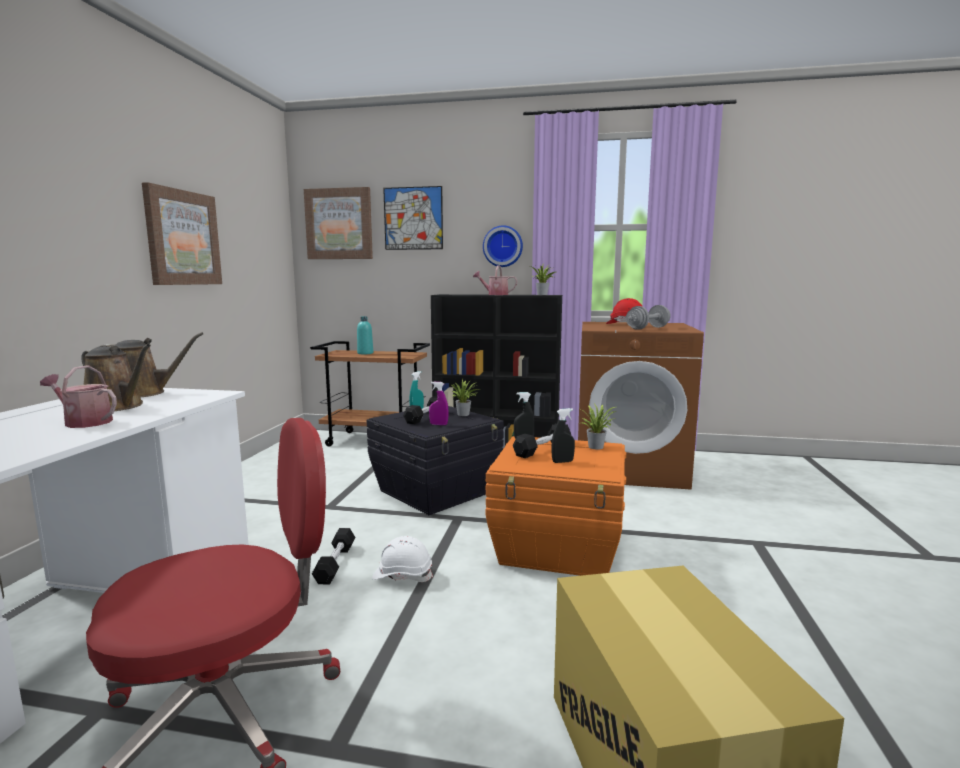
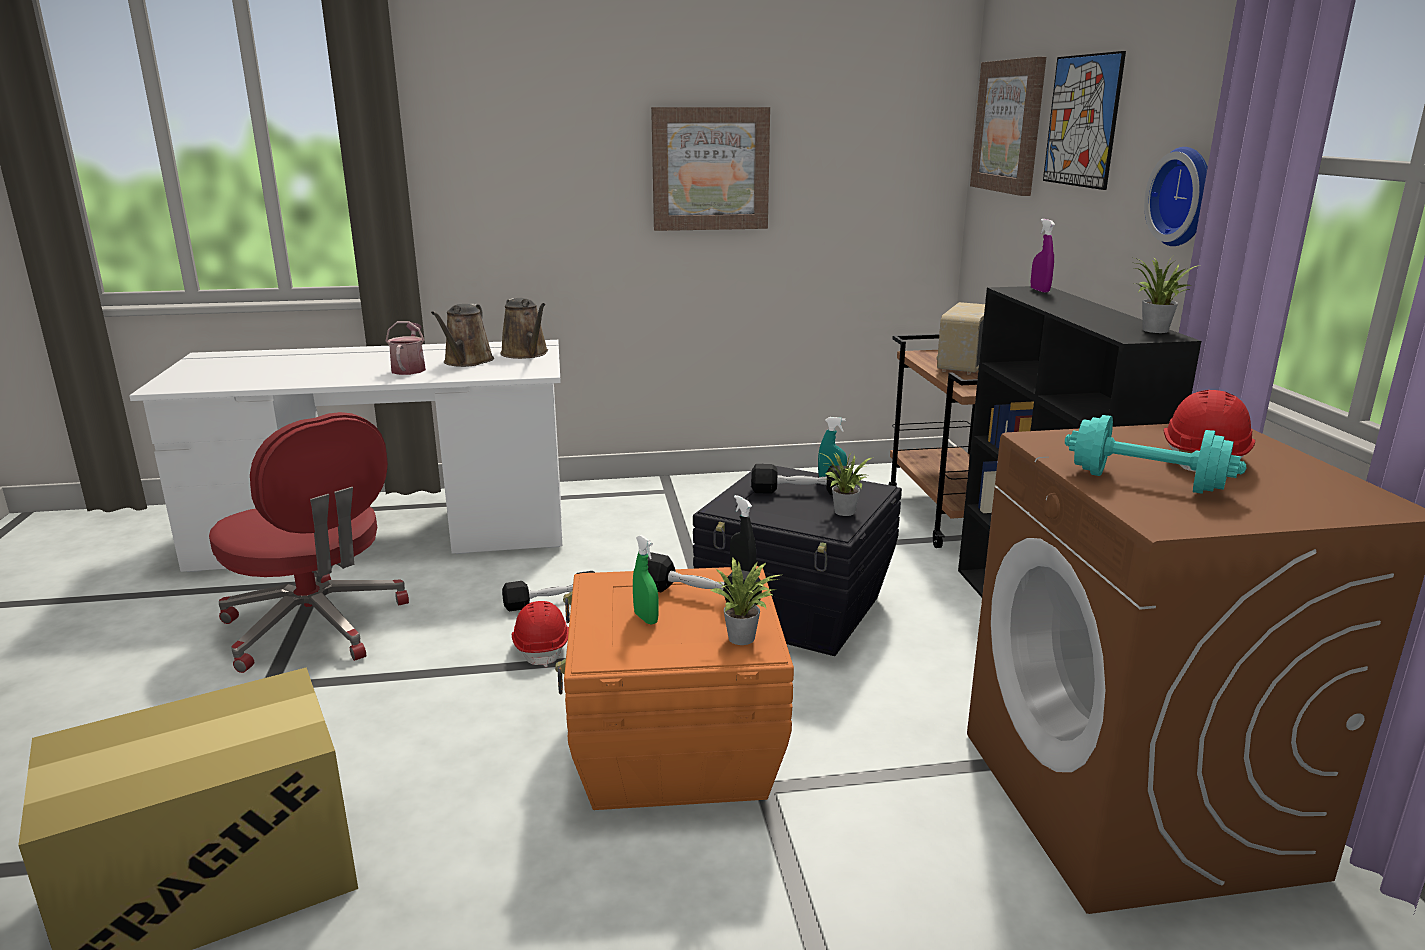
camera: 70 degrees right, 10 degrees up
(365, 353) = (962, 366): turquoise bottle -> radio
(402, 575) = (542, 647): white hard hat -> red hard hat
(438, 424) = (768, 507): purple spray bottle -> purple spray bottle (1039, 290)
(495, 294) = (1073, 309): watering can -> none
(562, 461) = (646, 618): black spray bottle -> green spray bottle
(647, 328) = (1146, 482): grey dumbbell -> turquoise dumbbell

